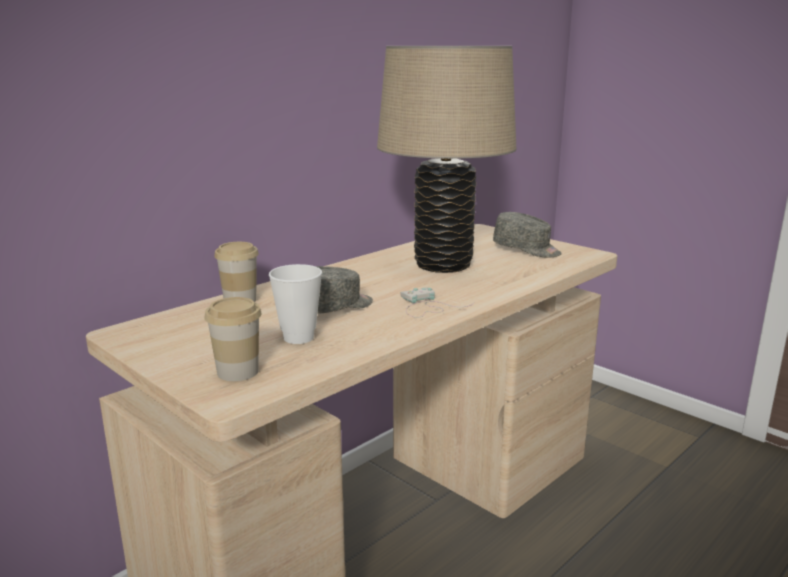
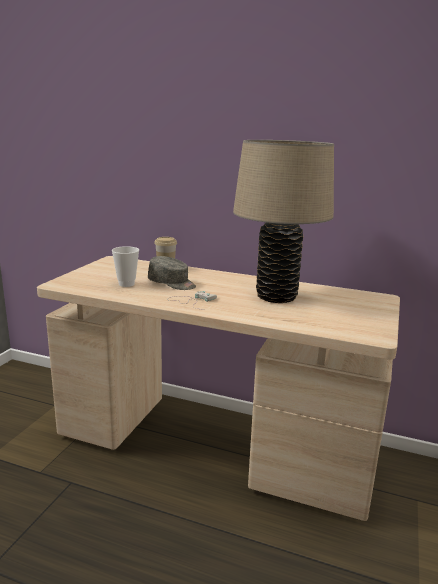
camera: 65 degrees right, 0 degrees up
(238, 372) = (82, 281): cup -> none
(527, 249) = (351, 315): grey cap -> none

